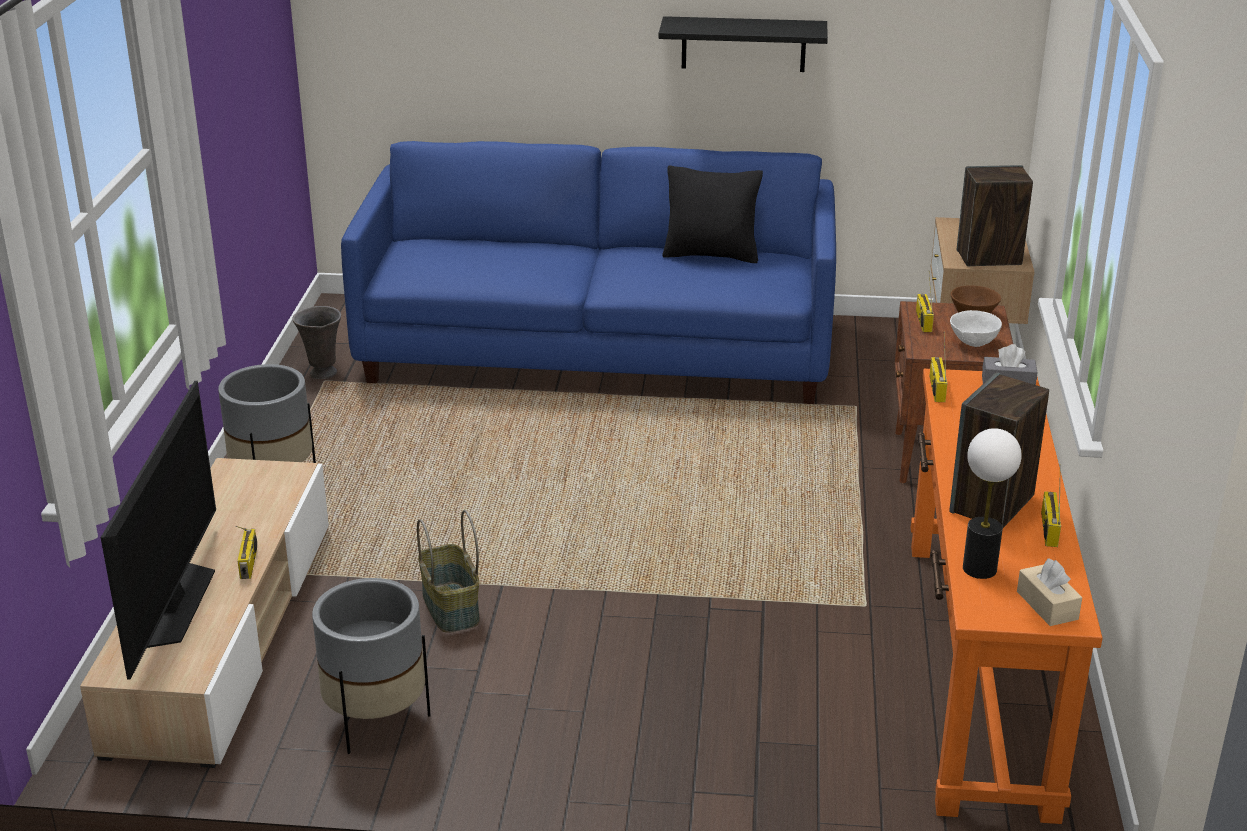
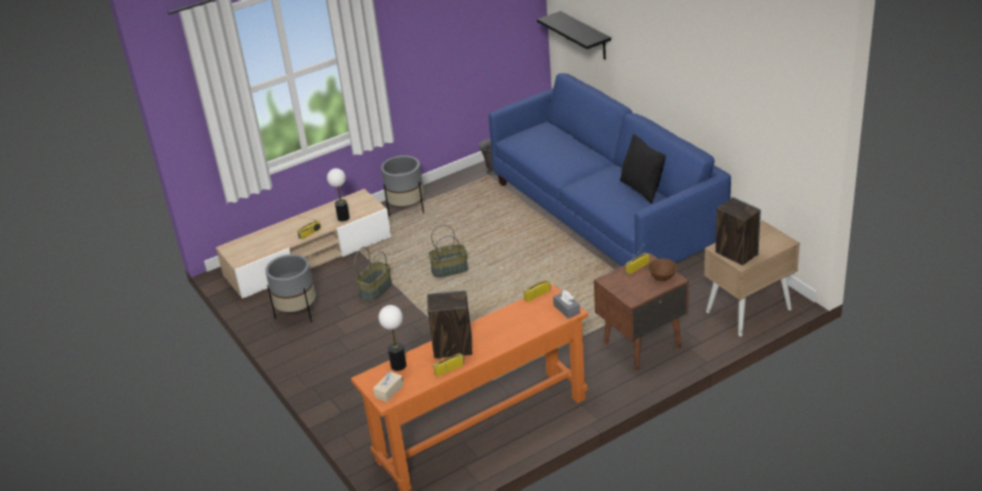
camera: 55 degrees right, 5 degrees up
(173, 604) = (272, 235): television -> none
(268, 511) = (343, 218): none -> table lamp
(514, 518) = (450, 269): none -> basket
(743, 44) = (699, 82): black shelf -> black shelf (585, 36)
(973, 343) = (633, 289): white bowl -> none

